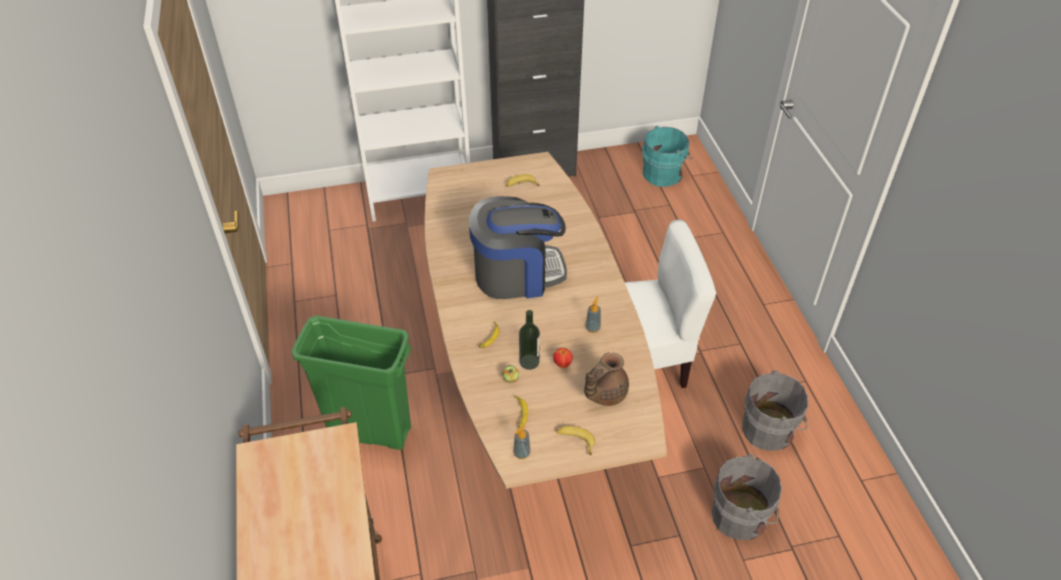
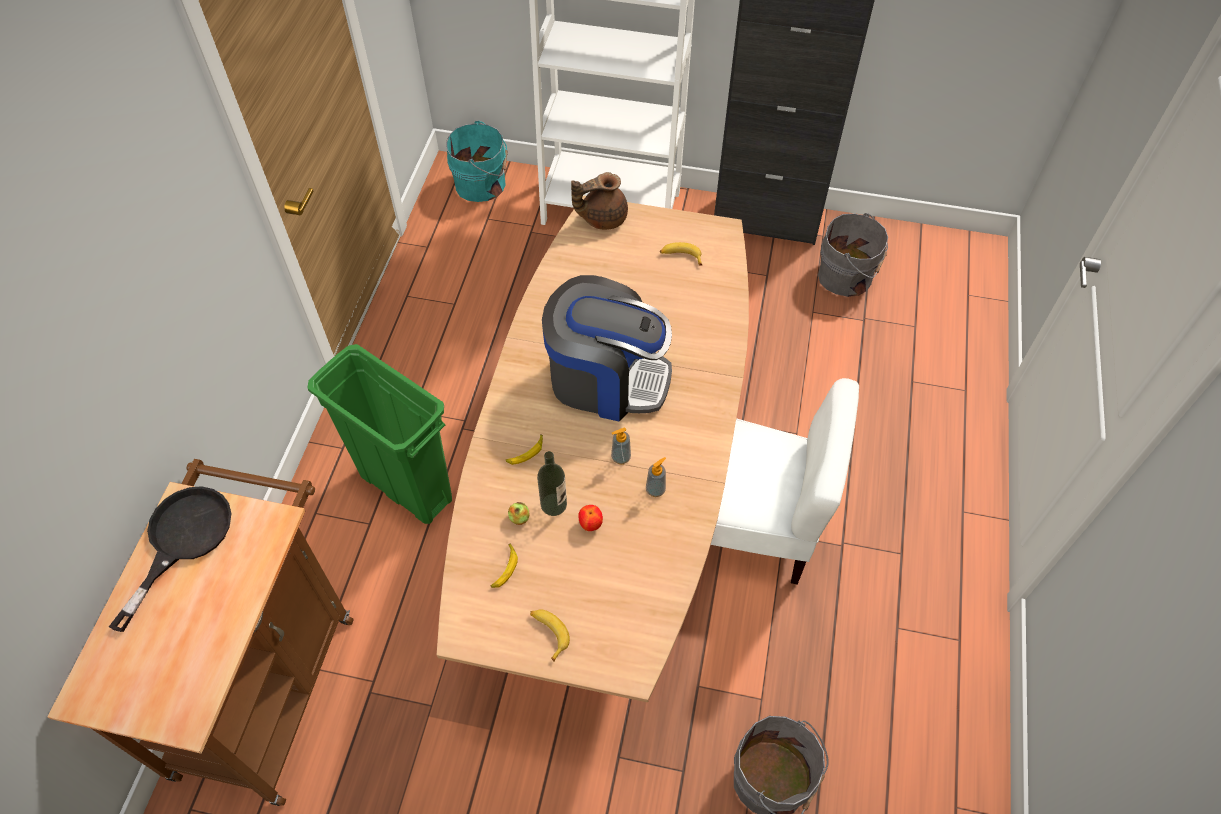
camera: 25 degrees right, 10 degrees up
(272, 478) = (182, 540): none -> black frying pan
(521, 453) = (477, 622): soap dispenser -> soap dispenser (620, 457)
(604, 393) = (618, 585): brown teapot -> brown teapot (602, 217)
(664, 173) = (932, 279): turquoise bucket -> turquoise bucket (483, 184)
(770, 429) = (874, 685): grey bucket -> grey bucket (847, 277)

